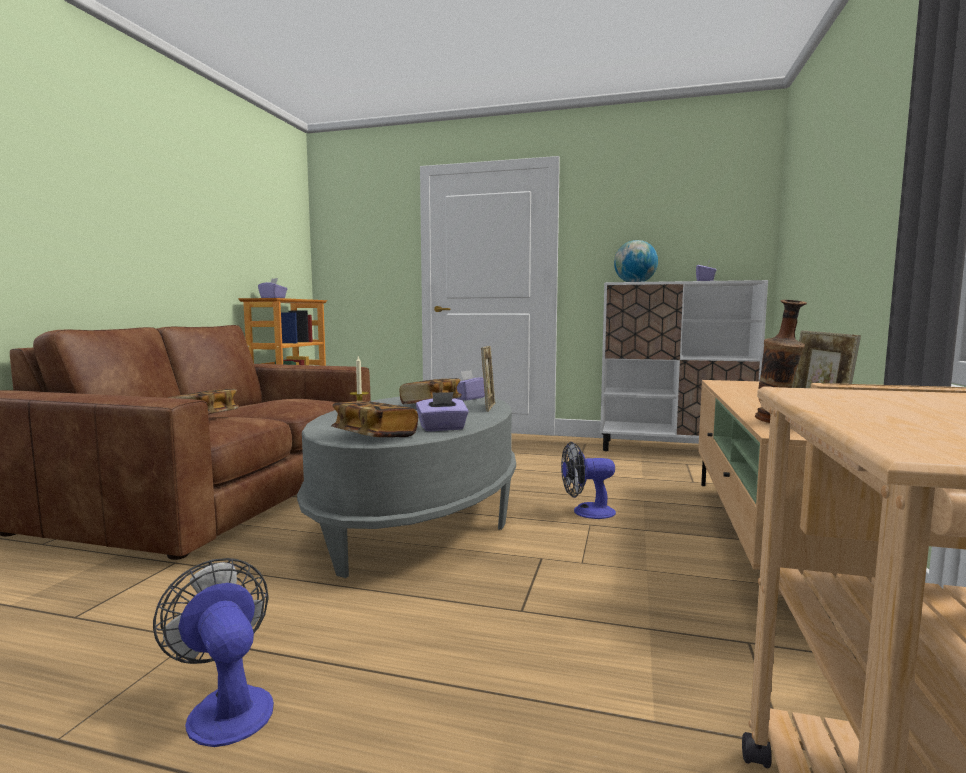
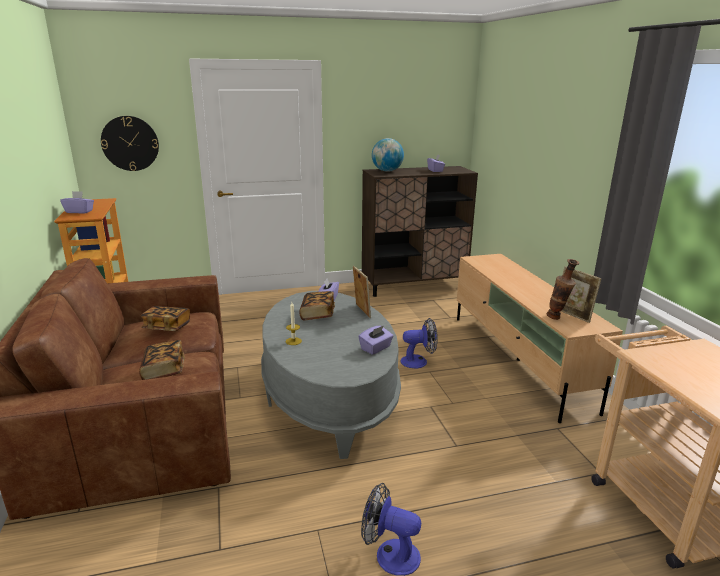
camera: 30 degrees left, 15 degrees up
(359, 254) = (130, 143): none -> wall clock
(375, 436) = (352, 369): book -> book (167, 327)
(586, 512) = (418, 361): fan -> fan turned 150 degrees counterclockwise
(674, 449) = (414, 285): white cabinet -> brown cabinet

